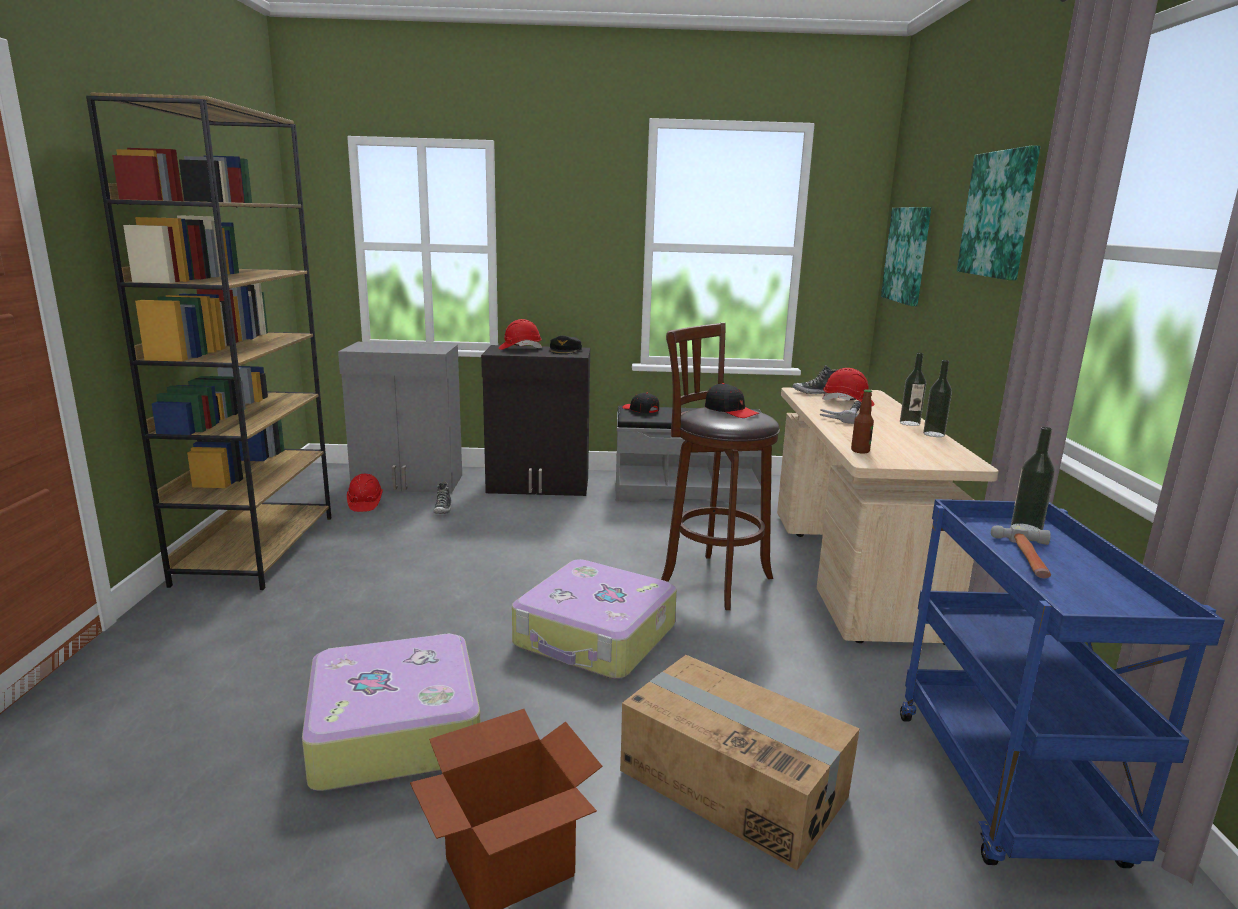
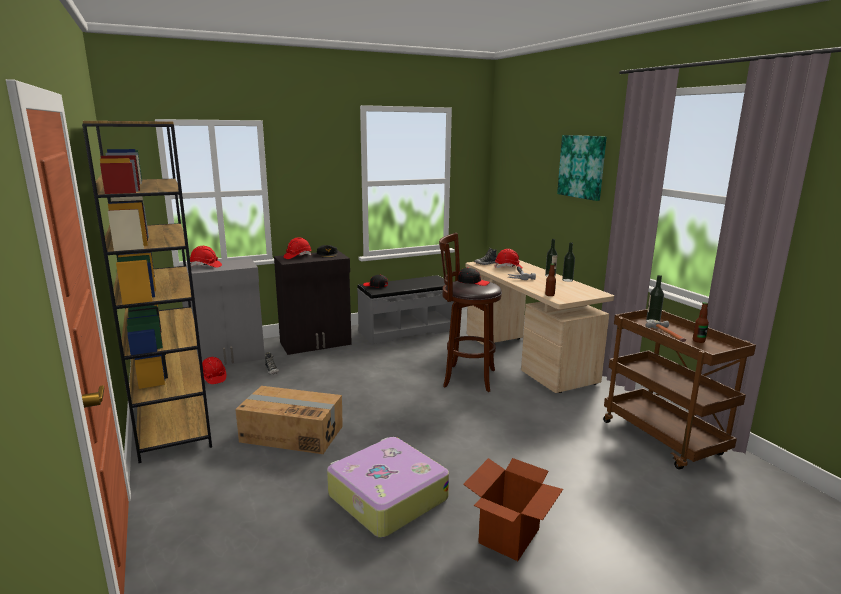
camera: 25 degrees left, 0 degrees up
(385, 346) = (205, 266): none -> red hard hat
(595, 637) = (439, 422): suitcase -> none
(733, 782) = (564, 470): cardboard box -> cardboard box (292, 433)
(907, 255) = (513, 182): picture -> none
(1007, 790) = (664, 439): blue cart -> brown cart
(1091, 585) = (698, 341): none -> bottle

